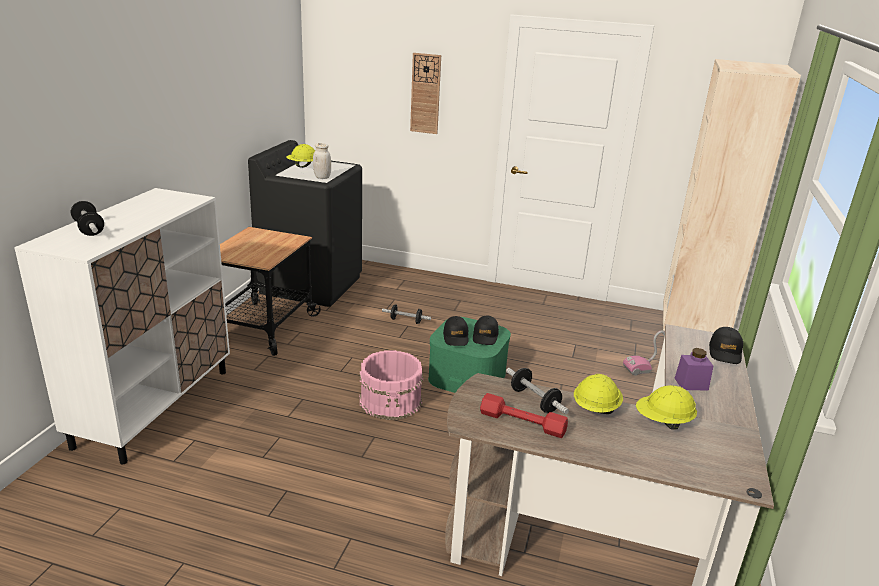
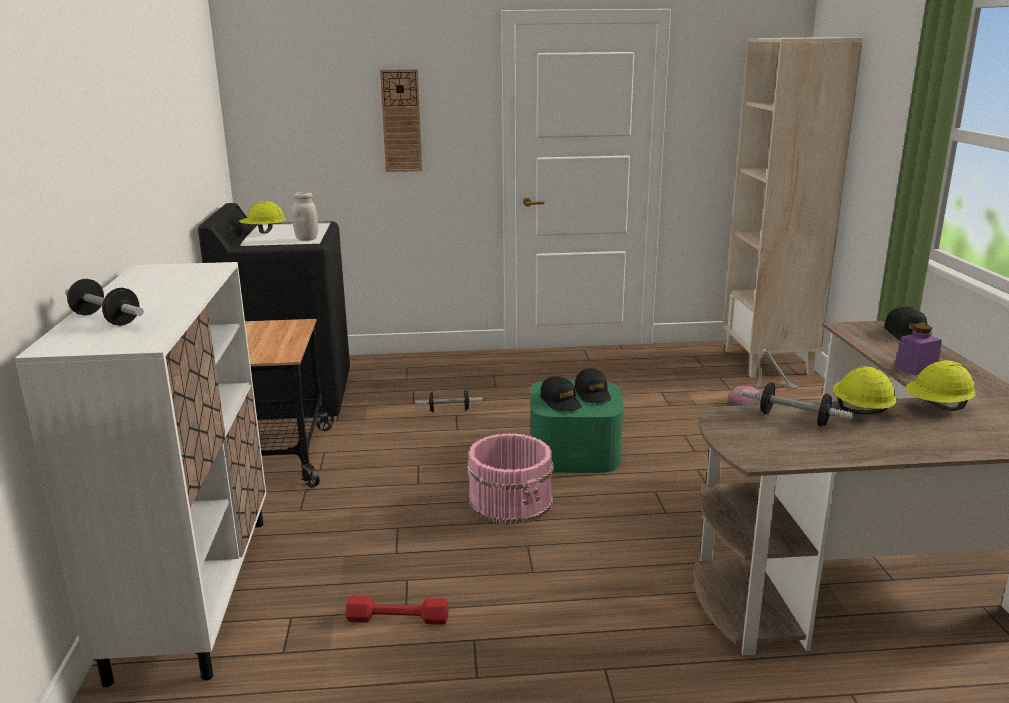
camera: 20 degrees left, 5 degrees down
(522, 422) = (809, 442): red dumbbell -> red dumbbell (398, 618)

